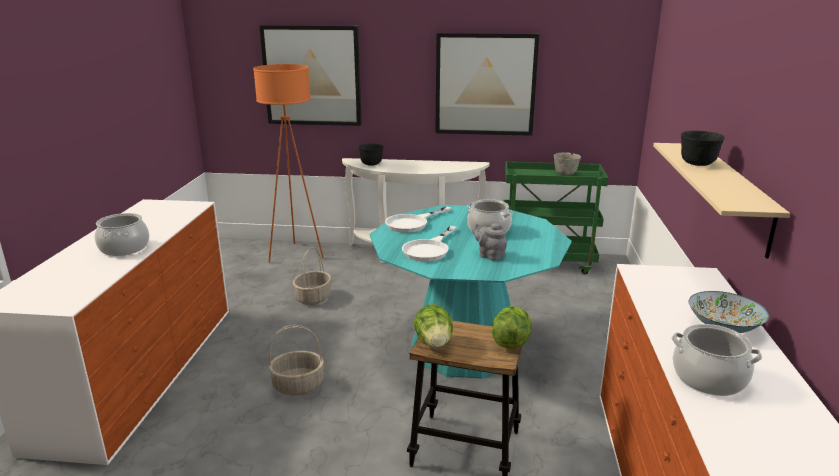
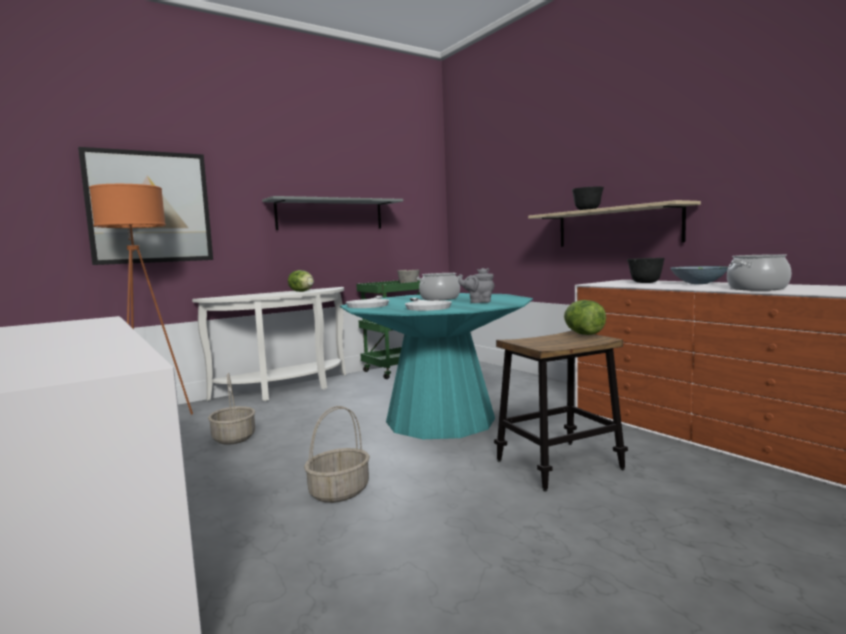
camera: 40 degrees left, 15 degrees down
(124, 248) = (83, 340): cooking pot -> none
(371, 164) = (235, 296): black bowl -> black bowl (644, 282)
(434, 343) = (541, 344): lettuce -> lettuce (302, 291)
(485, 84) = (330, 215): picture -> grey shelf

